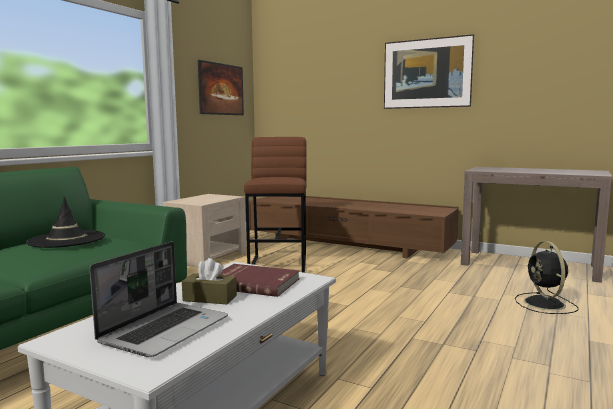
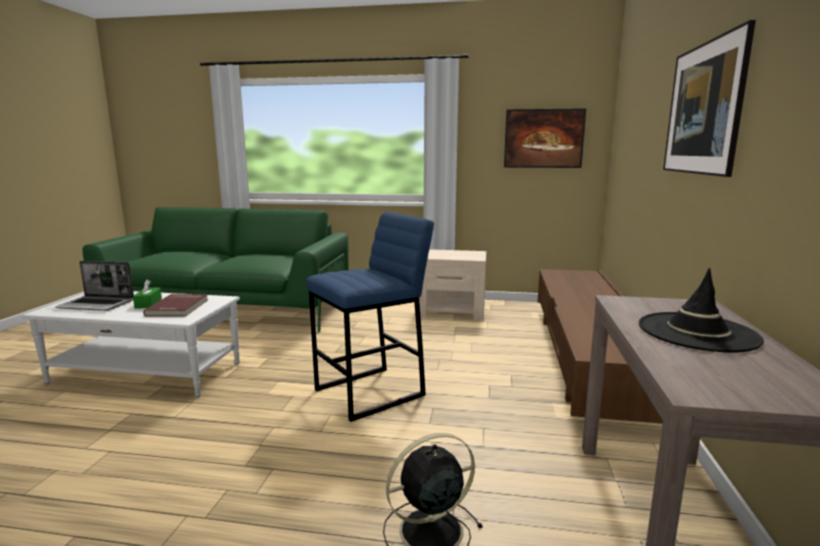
camera: 70 degrees right, 5 degrees up
(66, 239) = (262, 256): black hat -> black hat (697, 332)
(210, 298) = (148, 303): brown tissue box -> green tissue box
(278, 264) = (457, 339): brown stool -> none
(363, 300) = (371, 392): none -> blue stool

